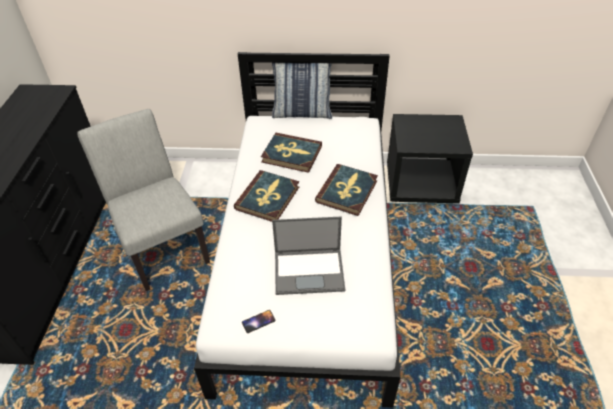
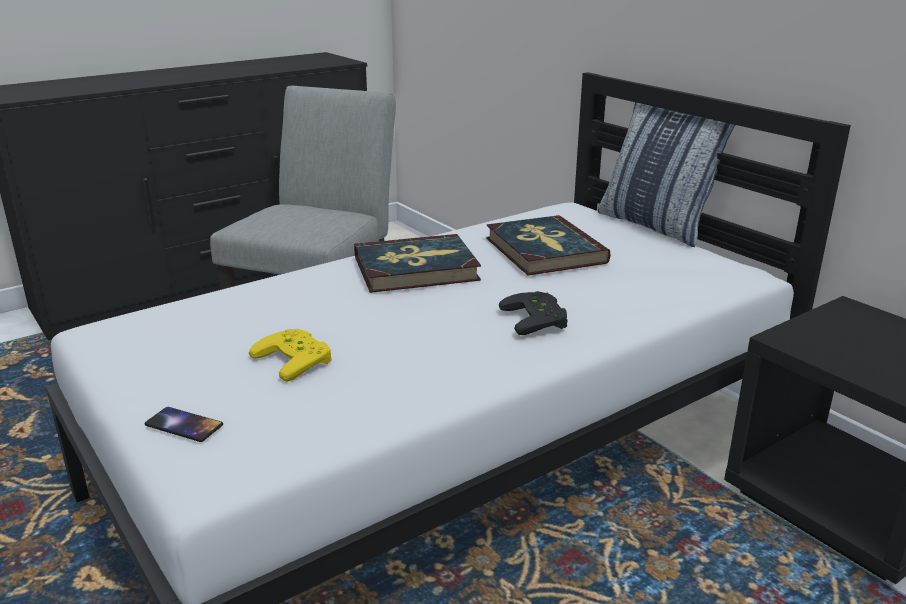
camera: 50 degrees right, 20 degrees down
(258, 321) = (134, 358): phone -> phone (184, 425)
(310, 270) = (297, 358): laptop -> yellow game controller
(347, 191) = (538, 318): book -> black game controller

